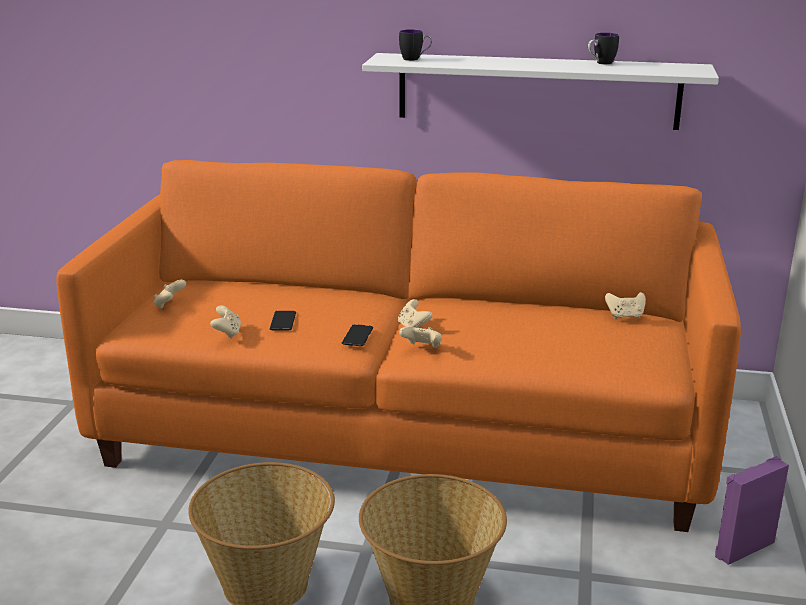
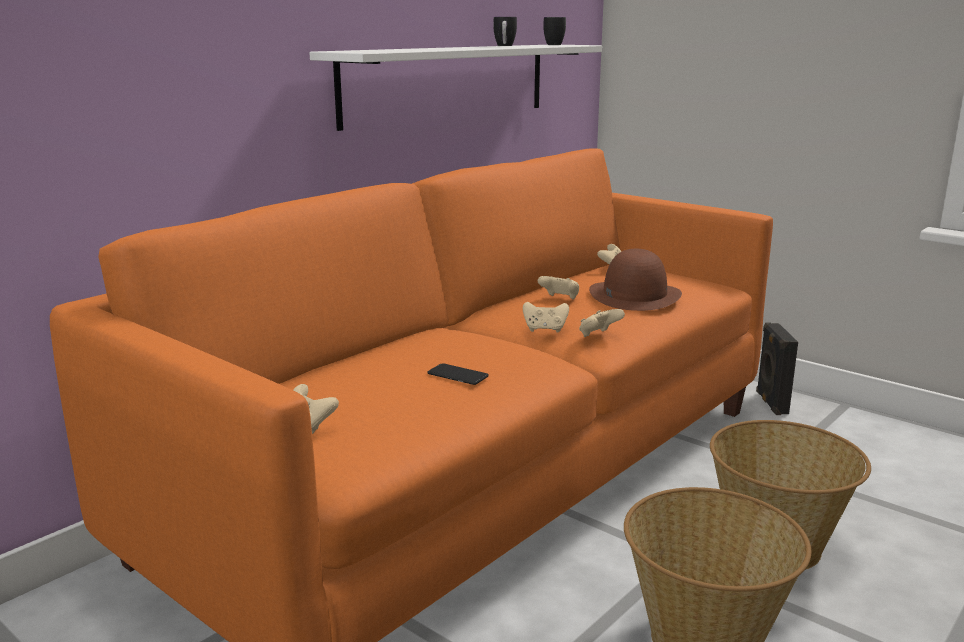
camera: 60 degrees left, 5 degrees down
(227, 333) = (450, 408): beige game controller -> beige game controller (560, 299)
(357, 336) = (538, 353): phone -> none
(415, 59) = (378, 50): mug -> mug (556, 44)
(546, 340) = (634, 295): none -> brown hat
(743, 548) = (770, 403): purple speaker -> black speaker

